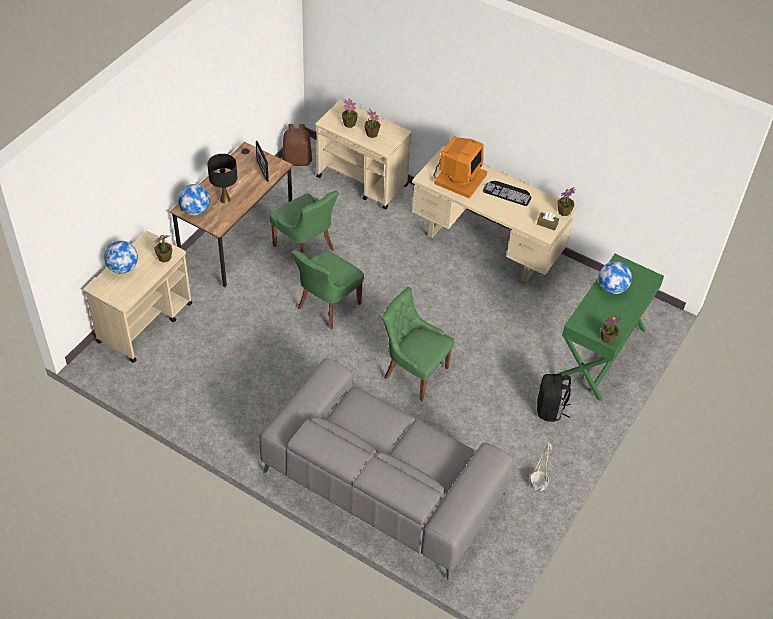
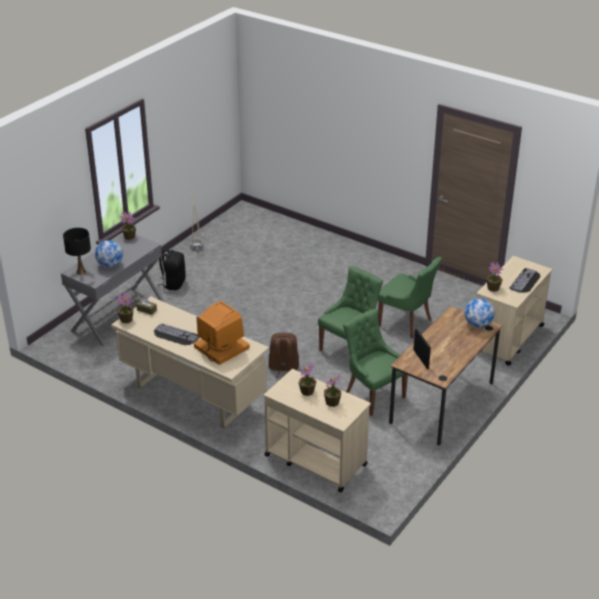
camera: 175 degrees left, 15 degrees down
(123, 268) = (526, 281): globe -> keyboard
(225, 199) = (452, 334): black table lamp -> black table lamp (81, 272)
(297, 160) = (390, 485): brown backpack -> brown backpack (283, 368)
(383, 483) = (306, 249): grey sofa -> none
(414, 372) = (277, 305): green chair -> green chair (406, 323)
(459, 178) = (220, 347): monitor -> monitor turned 105 degrees clockwise
(600, 353) = (118, 315): green desk -> grey desk

